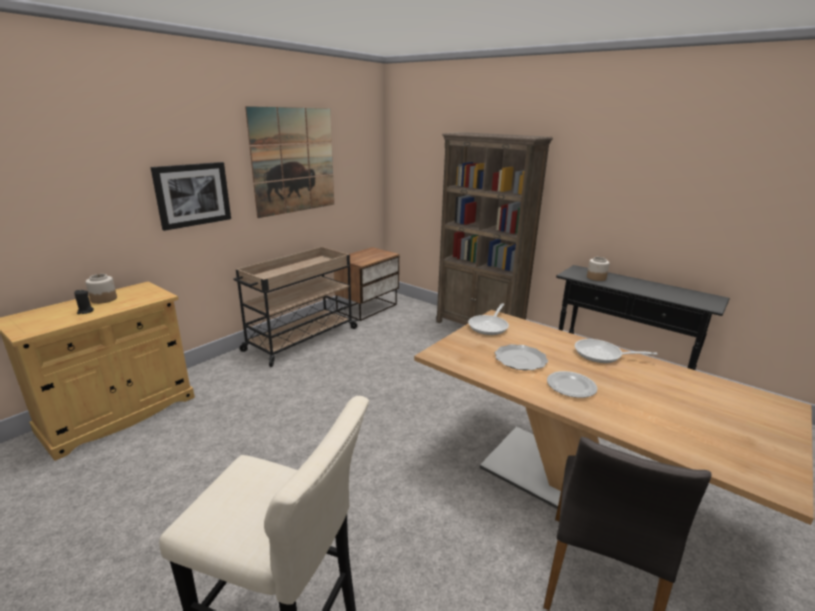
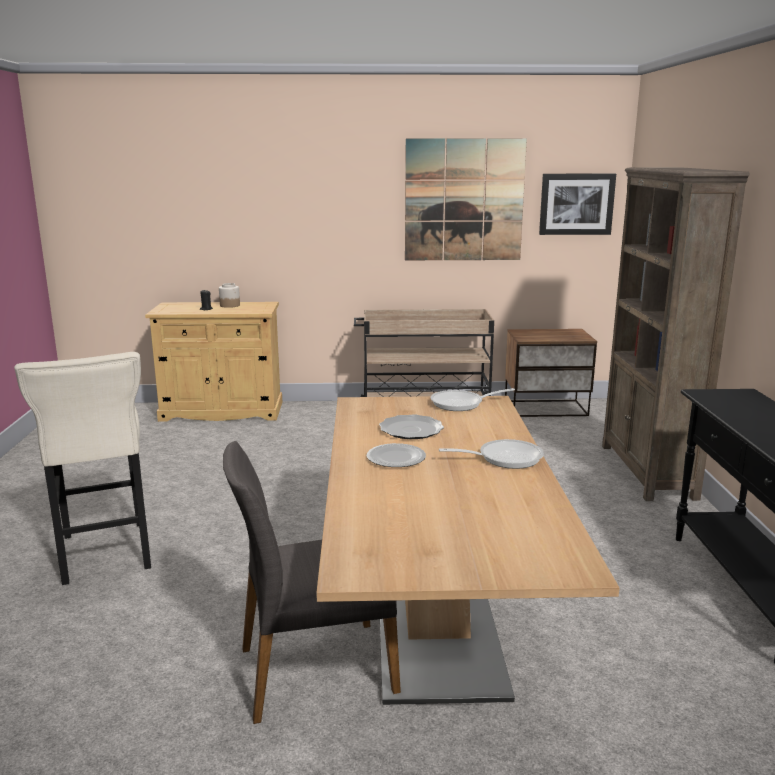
camera: 50 degrees right, 5 degrees down
(193, 195) = (335, 226): picture -> picture (576, 204)
(596, 278) = (734, 406): jar -> none
(602, 355) = (504, 458): frying pan -> frying pan turned 105 degrees clockwise

